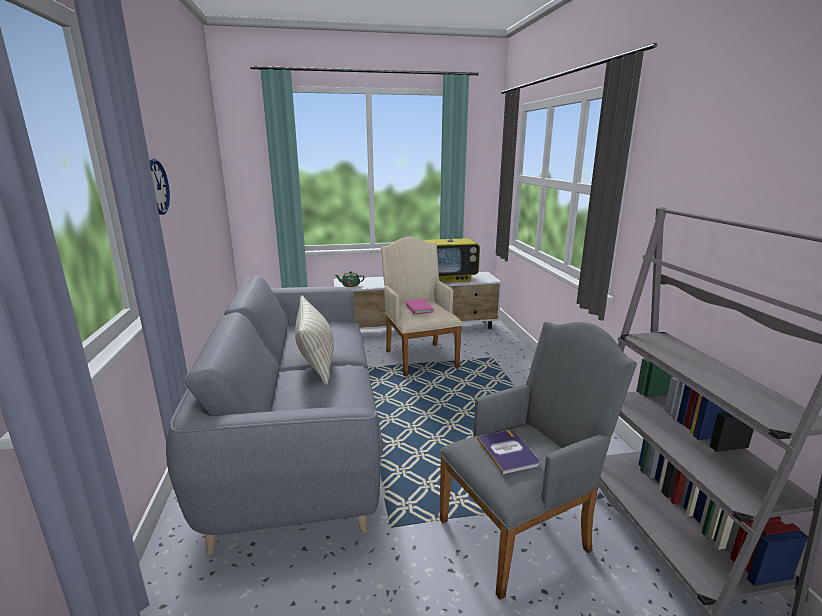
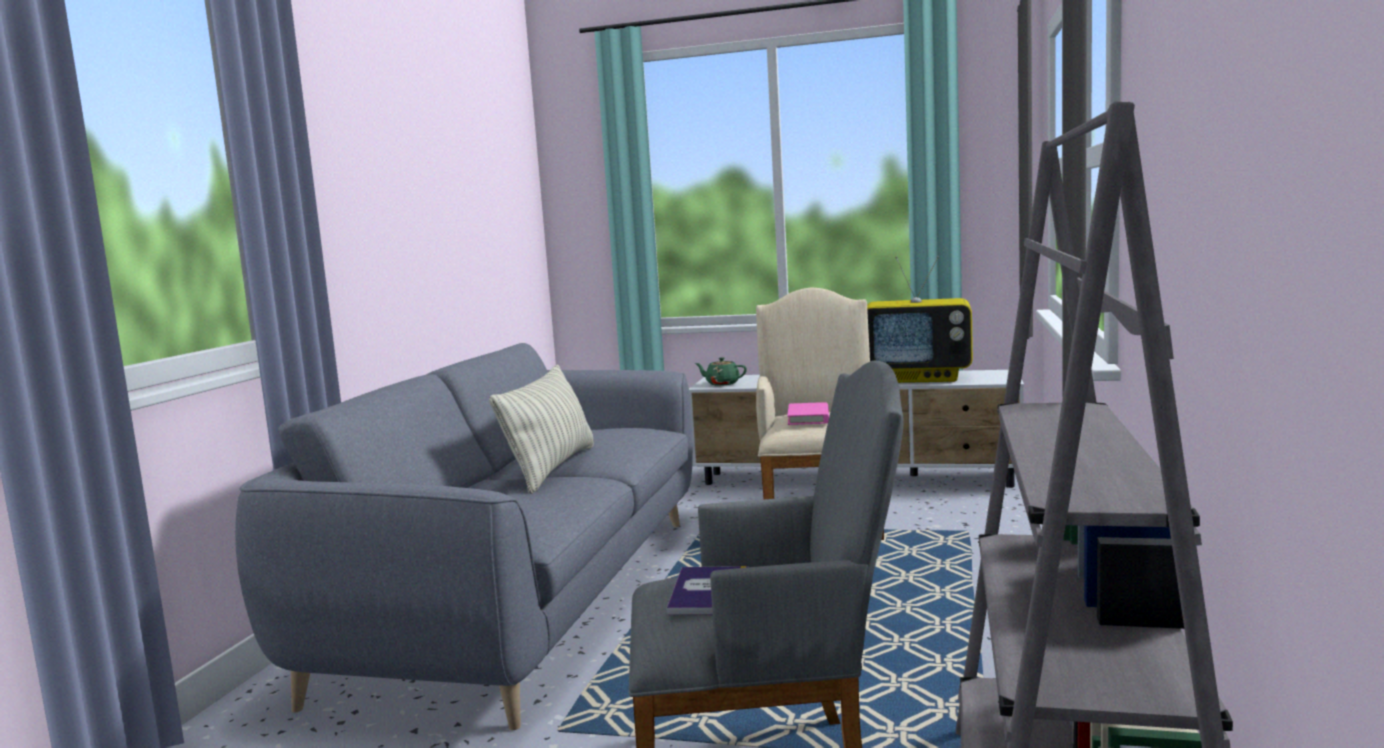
camera: 25 degrees right, 10 degrees down
(157, 187) = (355, 193): wall clock -> none

